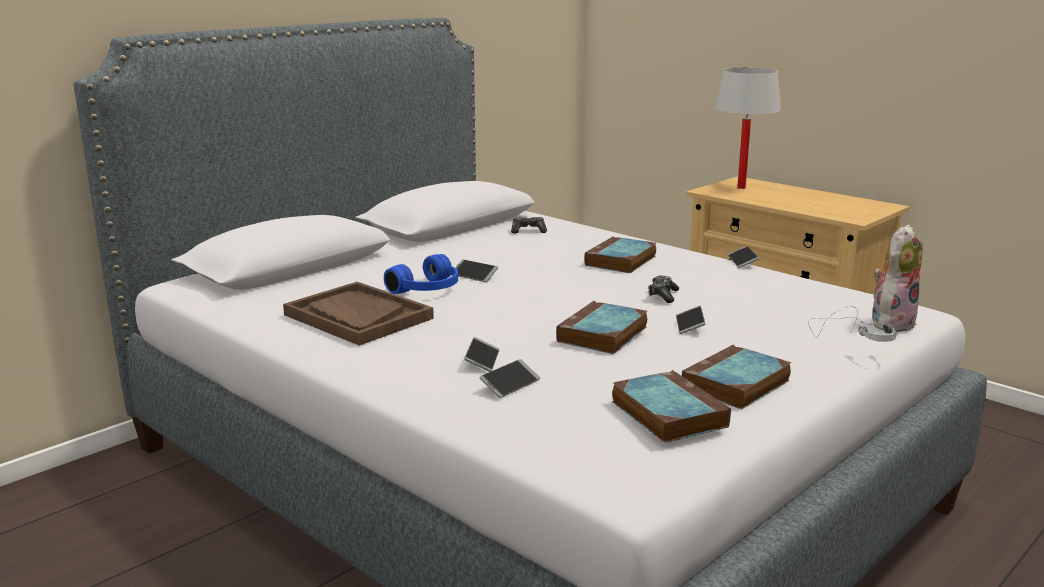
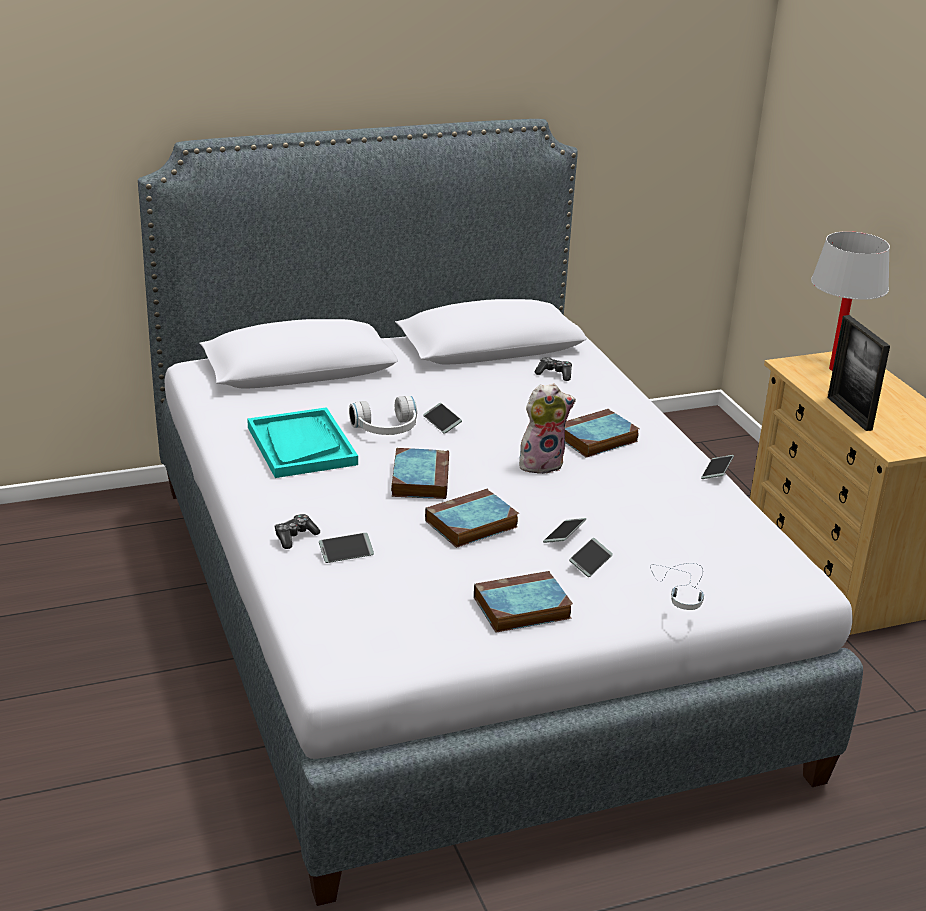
camera: 25 degrees right, 10 degrees up
(357, 317) = (301, 446): brown tray -> turquoise tray
(428, 290) = (387, 429): blue headphones -> white headphones
(482, 360) = (351, 521): phone -> phone (590, 562)
(663, 295) = (583, 494): game controller -> game controller (295, 537)
(666, 413) = (428, 617): book -> book (420, 478)
(792, 206) = (849, 413): none -> picture frame
(891, 322) = (757, 587): plush toy -> plush toy (541, 463)

